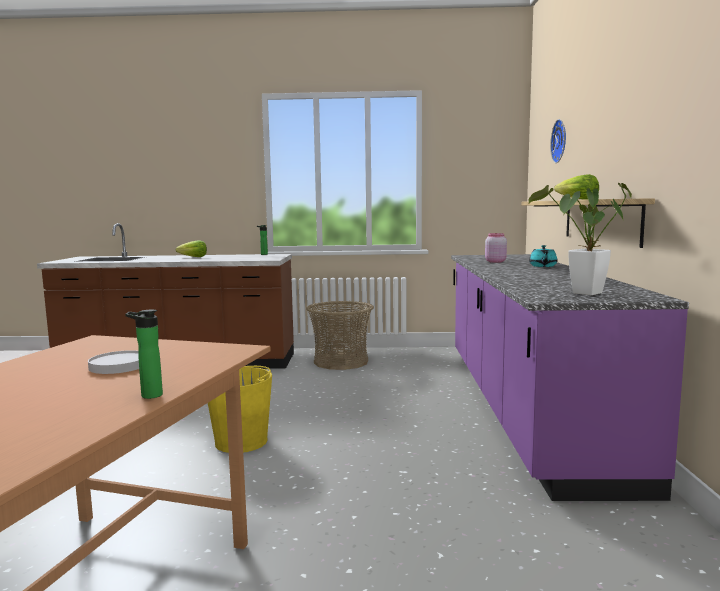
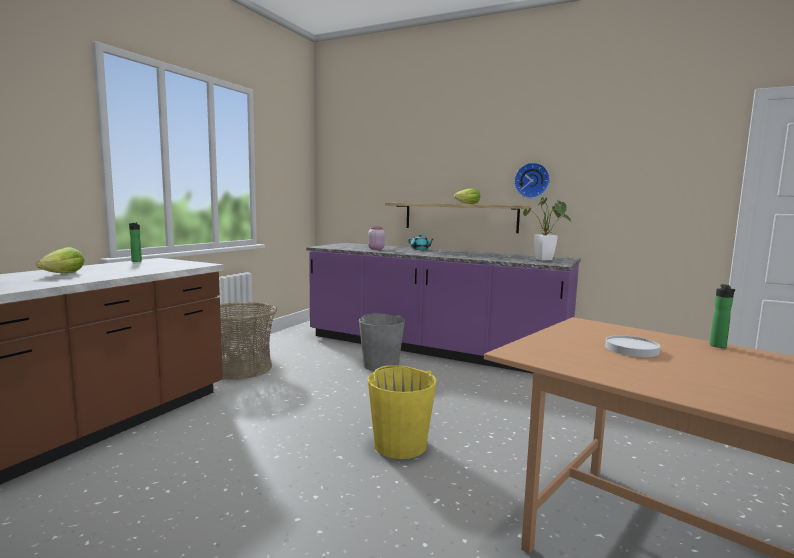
camera: 65 degrees left, 0 degrees up
(424, 397) = (380, 365): none -> grey bucket
(561, 141) = (388, 159): wall clock -> wall clock (532, 180)

